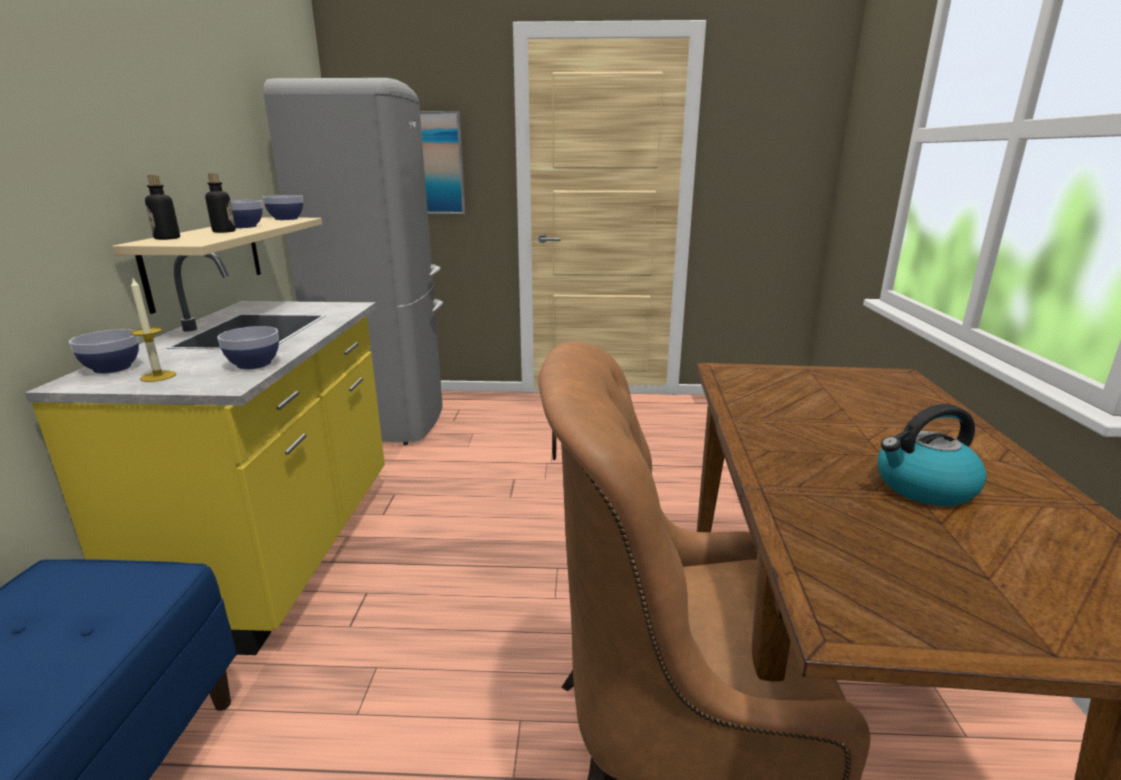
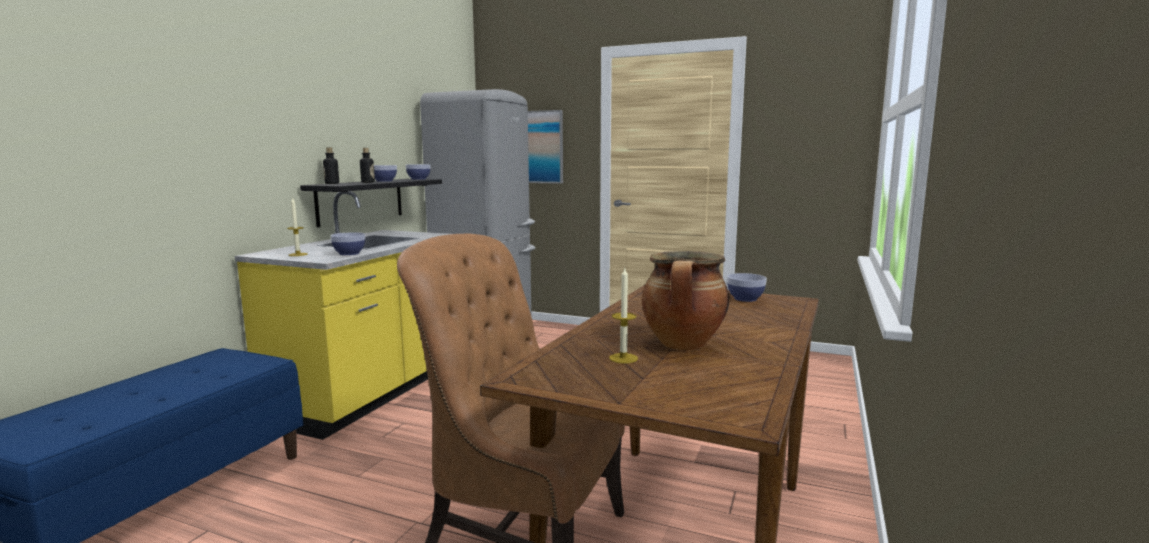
camera: 20 degrees right, 10 degrees down
(112, 368) = (281, 250): bowl -> bowl (745, 299)
(205, 260) = (361, 201): beige shelf -> black shelf
(897, 533) = (623, 358): none -> candle
(923, 487) = (684, 345): kettle -> cooking pot

